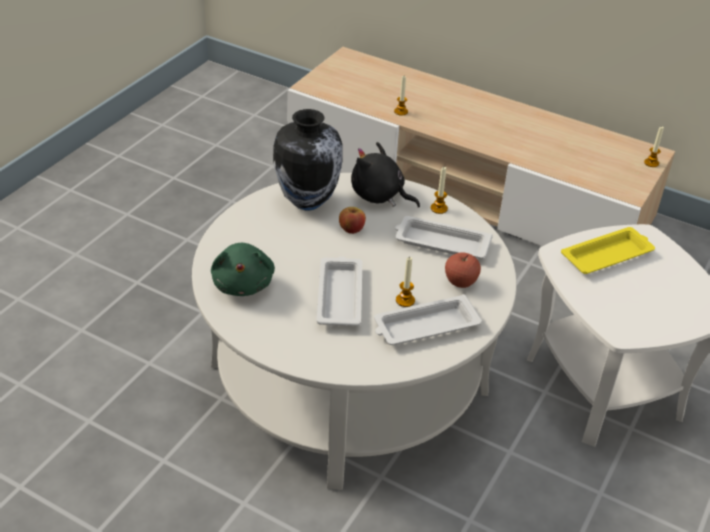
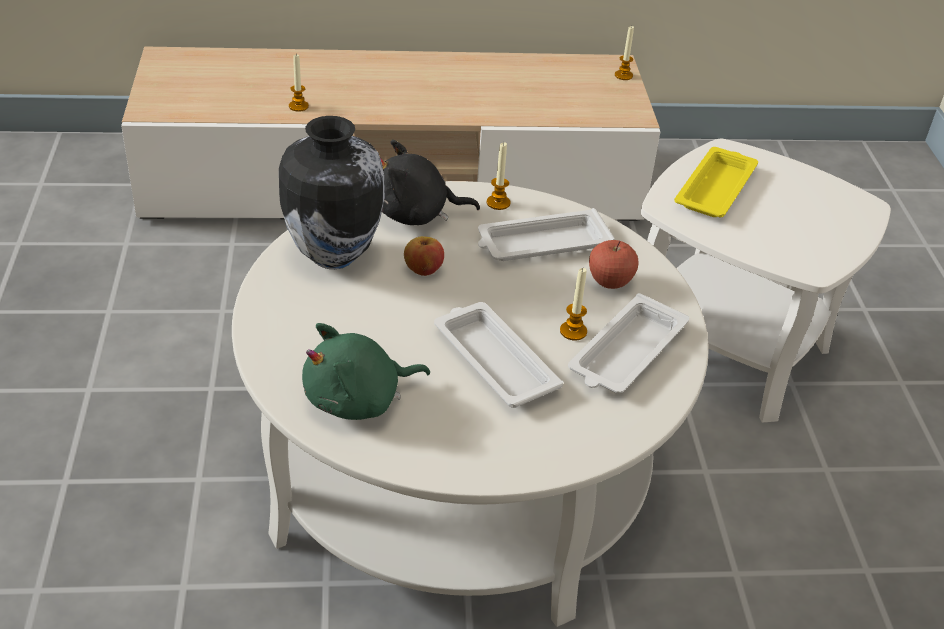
camera: 35 degrees left, 0 degrees up
(243, 283) = (358, 400): green plush toy -> green plush toy turned 105 degrees clockwise

